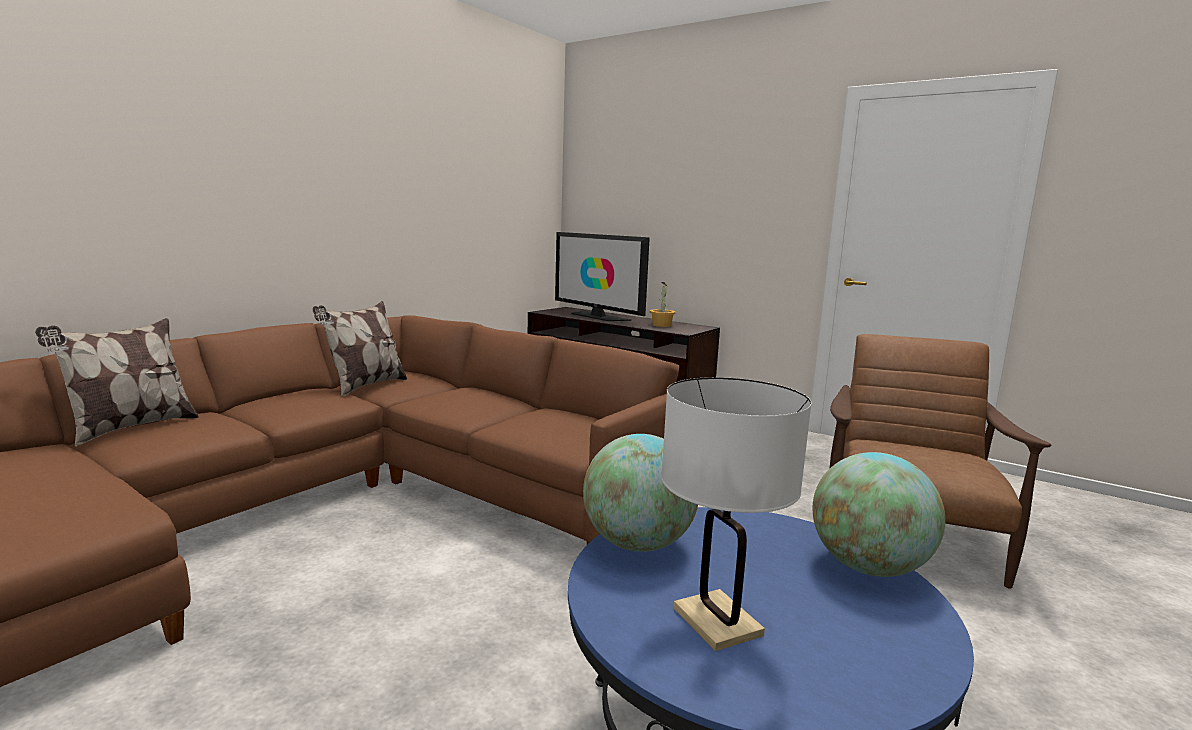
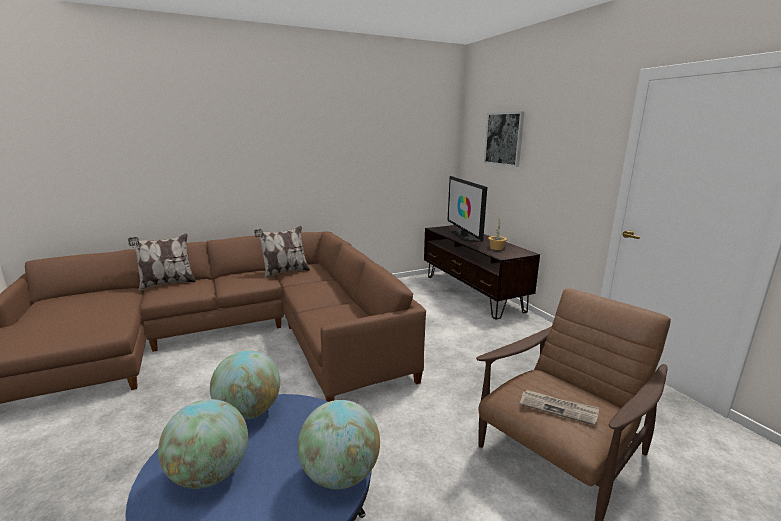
camera: 30 degrees right, 5 degrees up
(646, 175) = (504, 138): none -> picture
(716, 621) = (210, 474): white table lamp -> globe
(935, 462) = (558, 408): none -> newspaper

